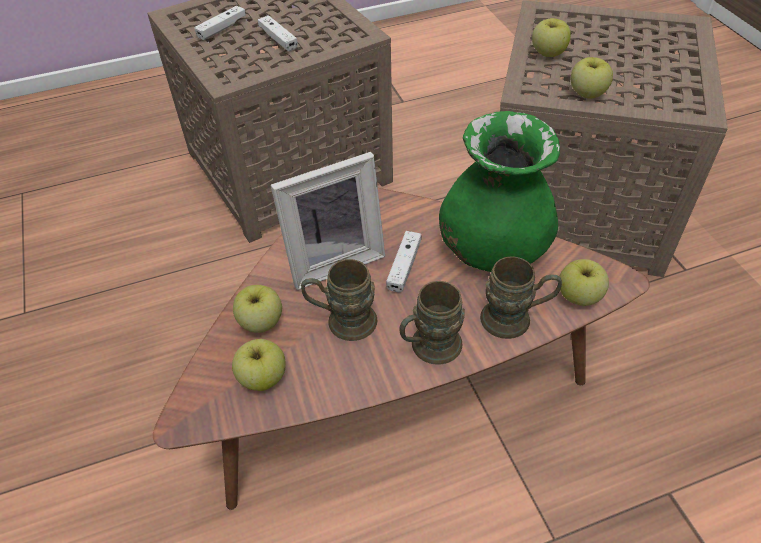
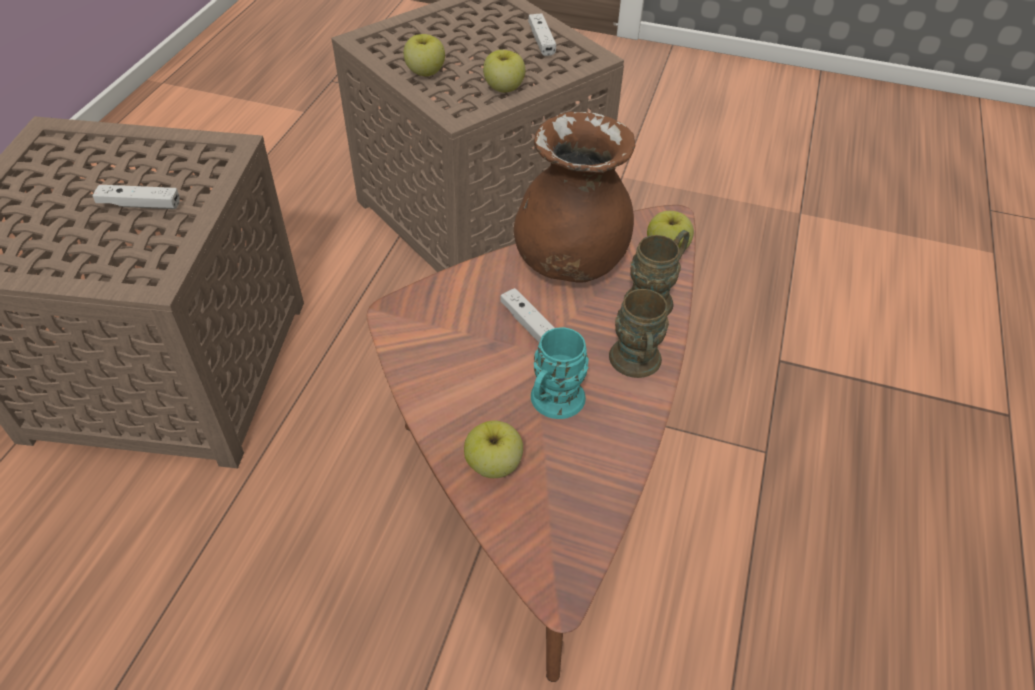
camera: 55 degrees left, 0 degrees up
(222, 28) = (45, 234): white game controller -> white game controller (541, 41)
(262, 378) = (563, 500): apple -> none
(333, 259) = (469, 367): picture frame -> none
(342, 322) = (552, 404): brown mug -> turquoise mug
(492, 250) = (570, 262): green vase -> brown vase

